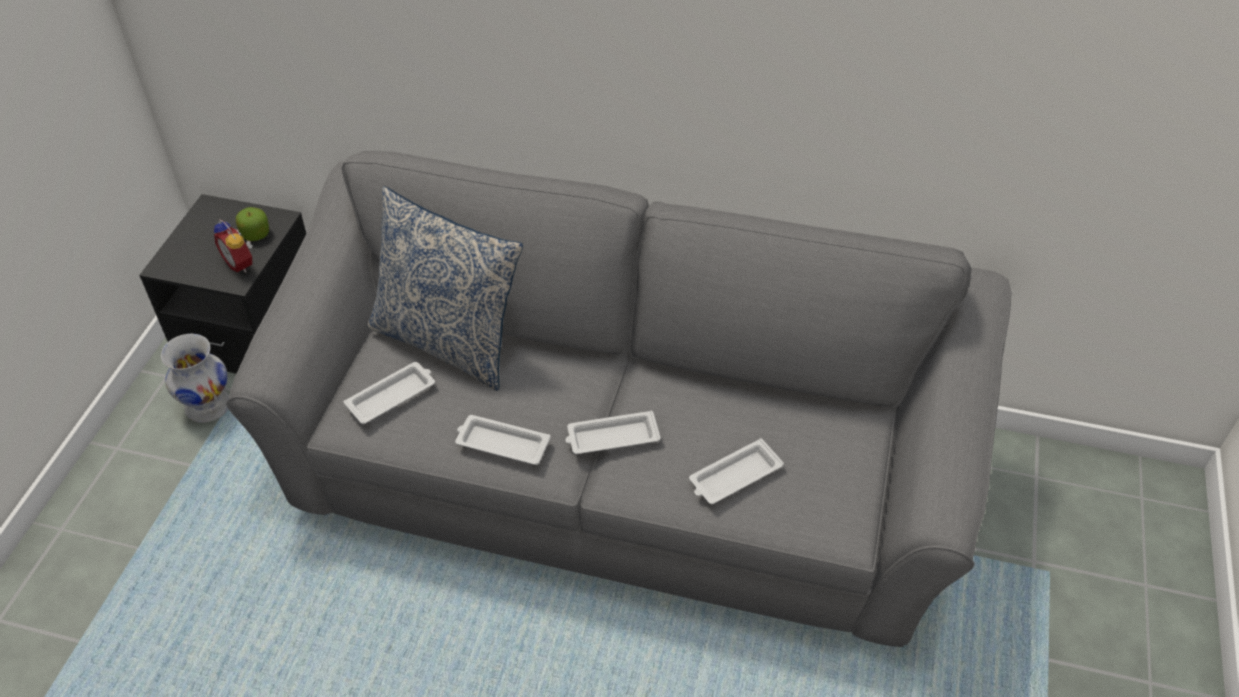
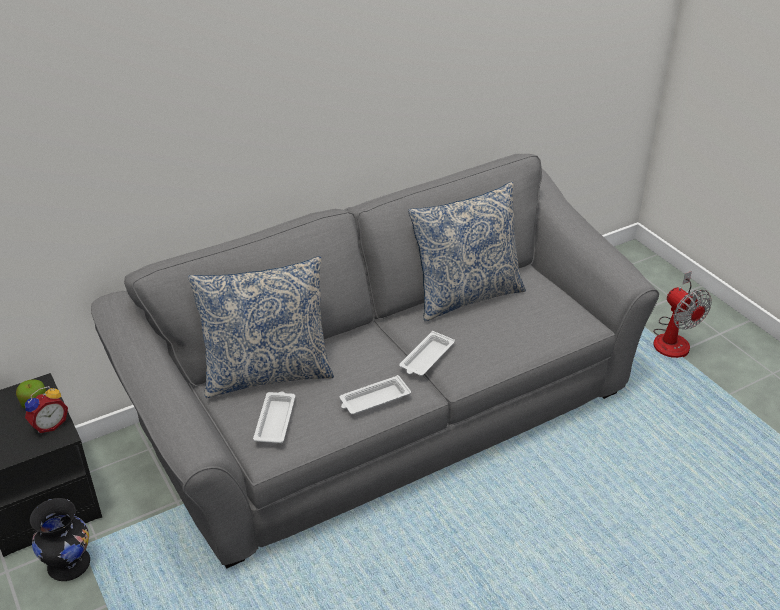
camera: 45 degrees left, 10 degrees down
(208, 407) = (69, 565): white vase -> black vase
(241, 263) = (49, 424): alarm clock -> alarm clock turned 45 degrees counterclockwise
(734, 477) = (509, 334): white tray -> none
(754, 394) = (466, 295): none -> pillow
(1070, 638) = (673, 338): none -> fan

